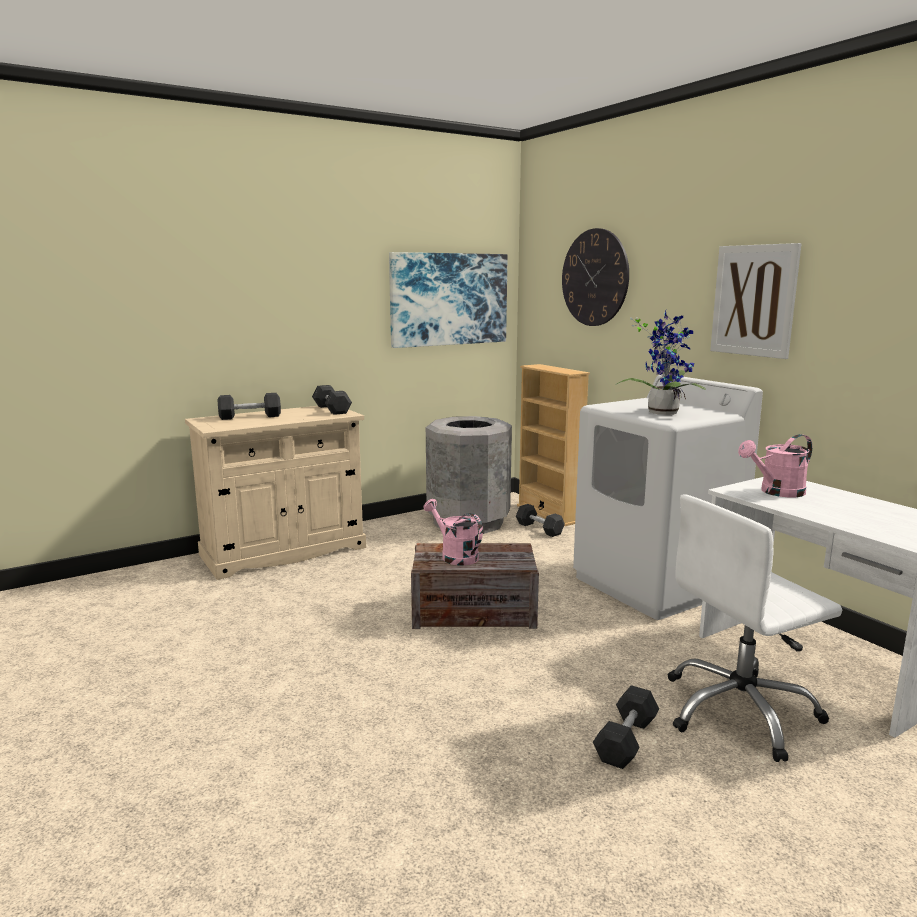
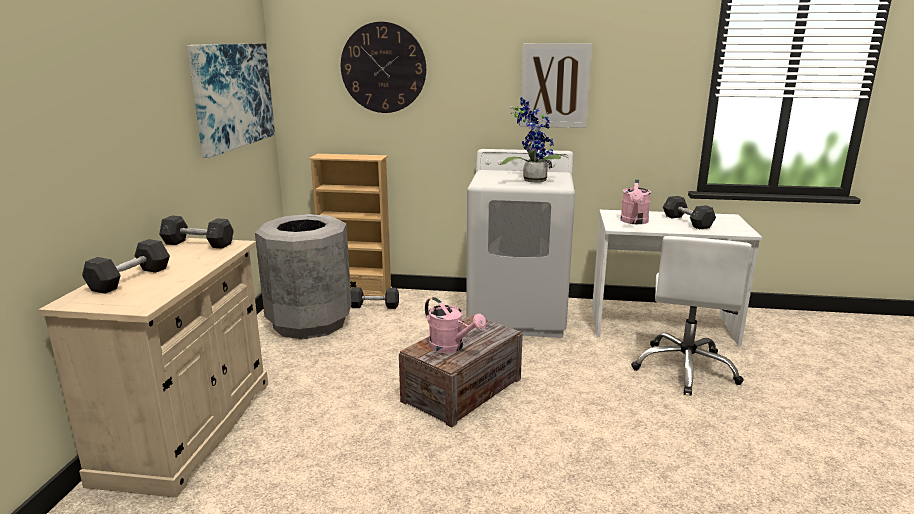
camera: 50 degrees left, 5 degrees up
(454, 555) = (451, 347): pink watering can -> pink watering can turned 135 degrees counterclockwise
(626, 740) = (684, 416): grey dumbbell -> grey dumbbell (687, 222)

